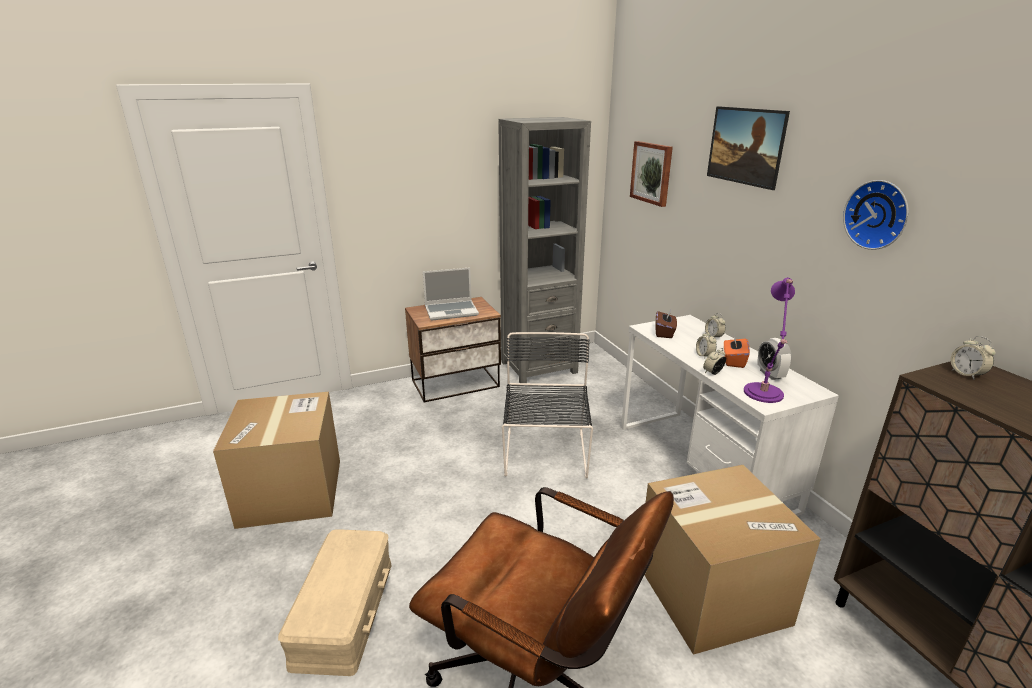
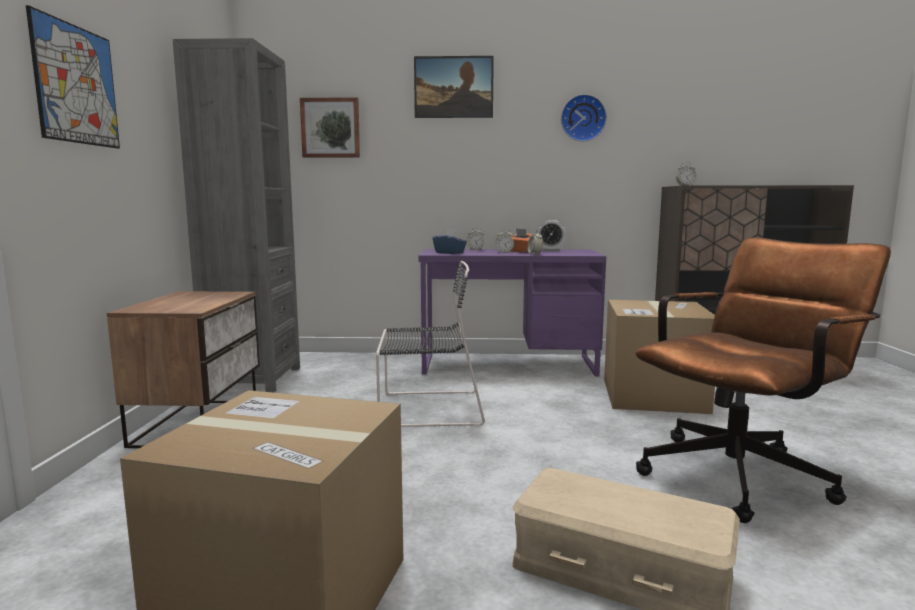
camera: 65 degrees left, 15 degrees down
(398, 177) = (76, 85): none -> picture
(452, 311) = (190, 300): laptop -> none
(545, 455) = (426, 408): black chair -> black chair turned 150 degrees clockwise
(664, 333) = (449, 253): brown tissue box -> blue tissue box
(702, 466) = (508, 365): white desk -> purple desk
(763, 394) = (578, 253): purple table lamp -> none

